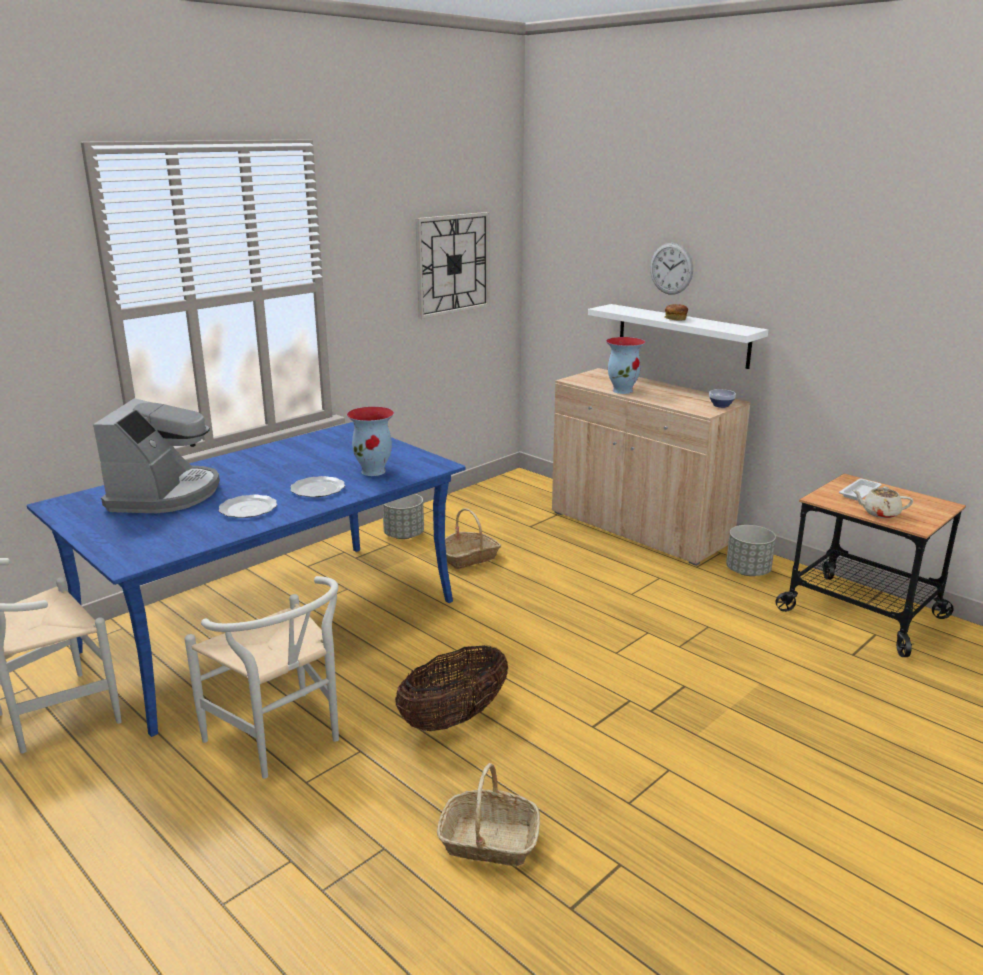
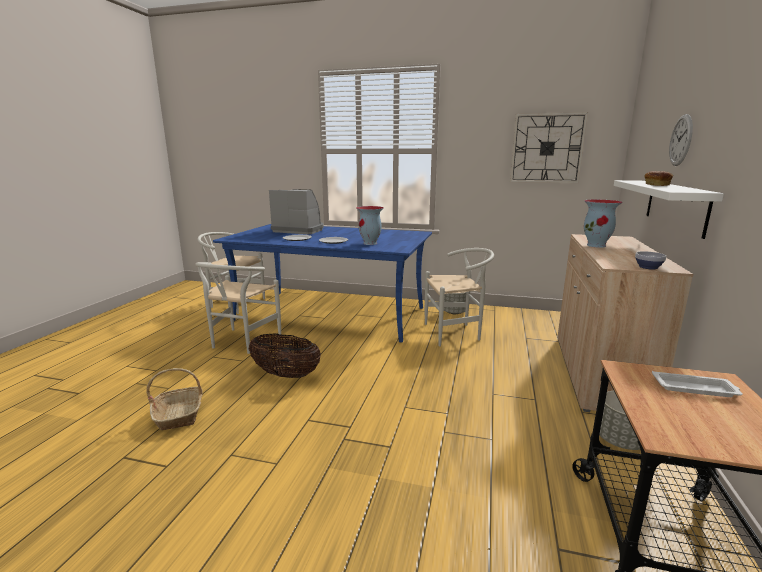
camera: 60 degrees right, 5 degrees down
(165, 494) = (299, 230): coffee machine -> coffee machine turned 135 degrees counterclockwise
(469, 558) = (456, 333): basket -> white chair
(879, 513) = (655, 407): beige teapot -> none

